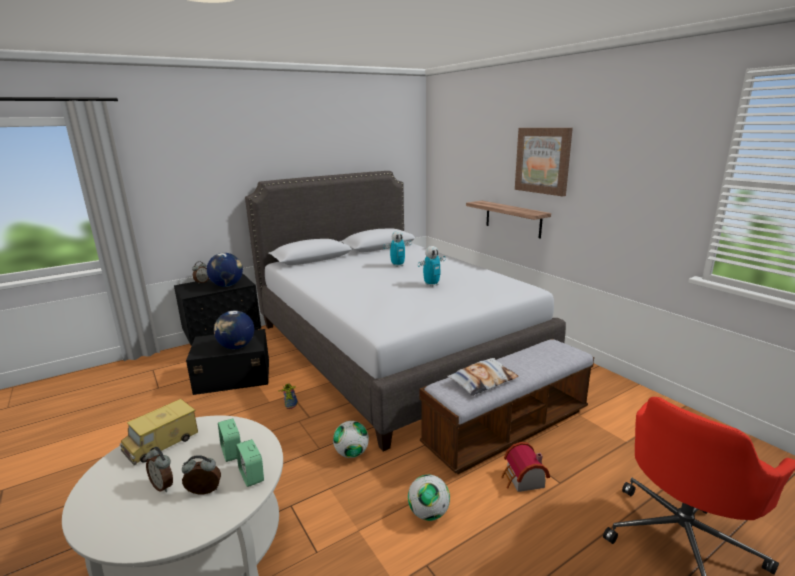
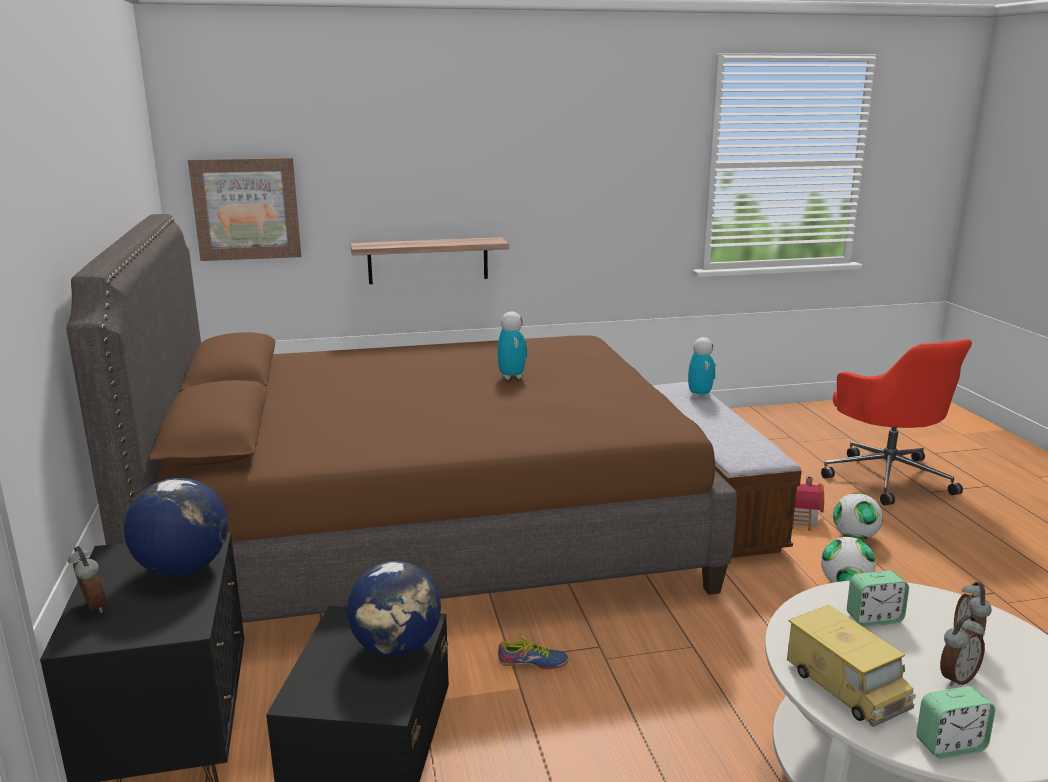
camera: 70 degrees left, 0 degrees up
(251, 475) = (927, 604): alarm clock -> alarm clock (950, 745)
(351, 453) = (715, 619): football -> football (854, 537)
(392, 348) = (425, 531): grey bed -> brown bed
(398, 265) = (382, 381): toy robot -> toy robot (699, 395)
(482, 380) = (736, 437): pillow -> none
(543, 160) = (477, 162): picture -> picture (246, 209)

